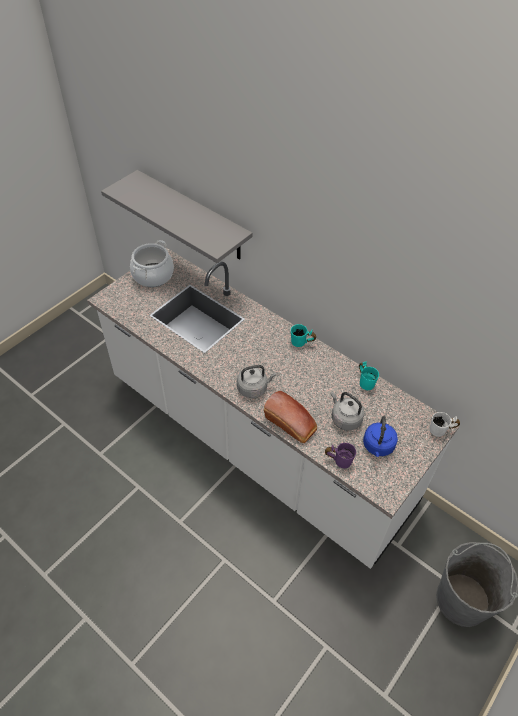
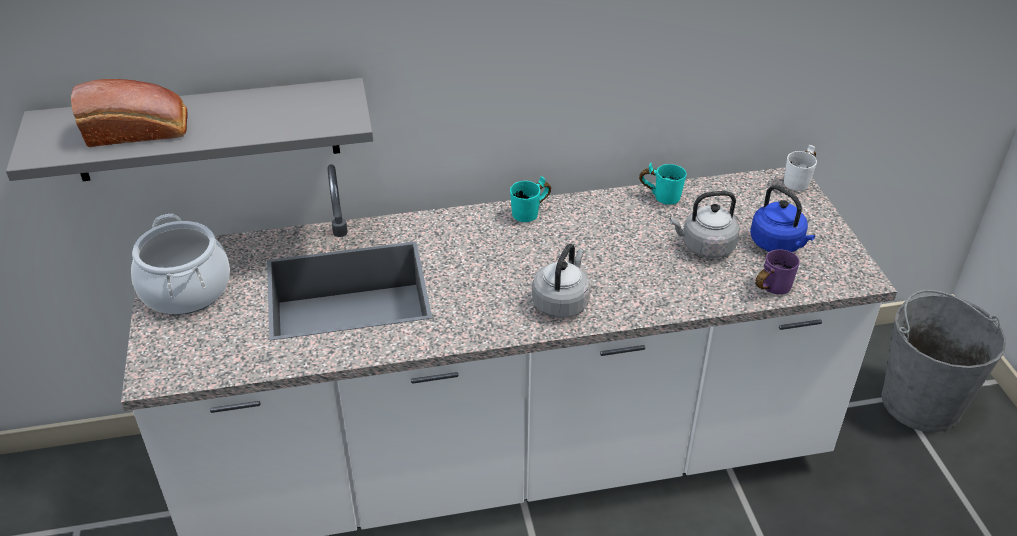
camera: 50 degrees left, 10 degrees down
(291, 424) = (667, 300): bread -> bread (140, 131)

